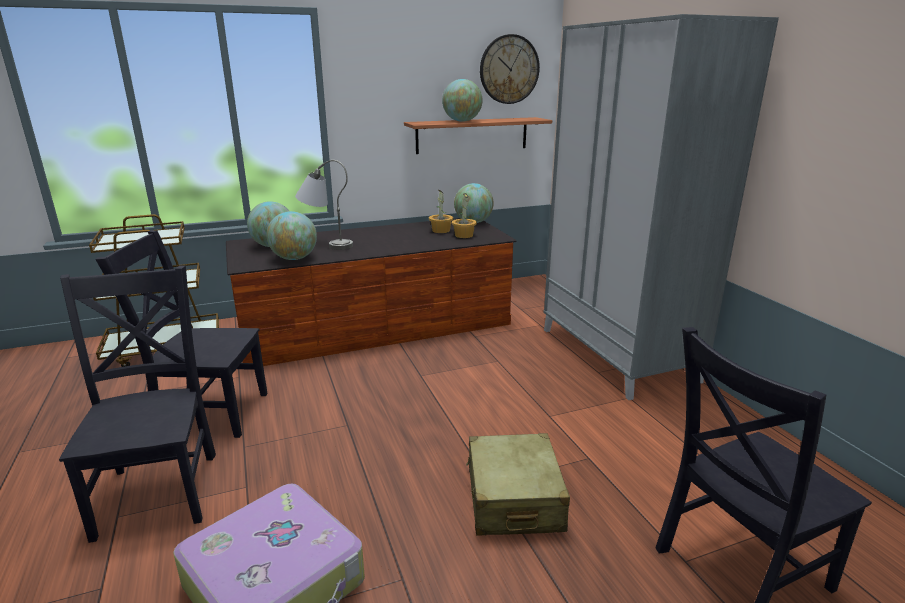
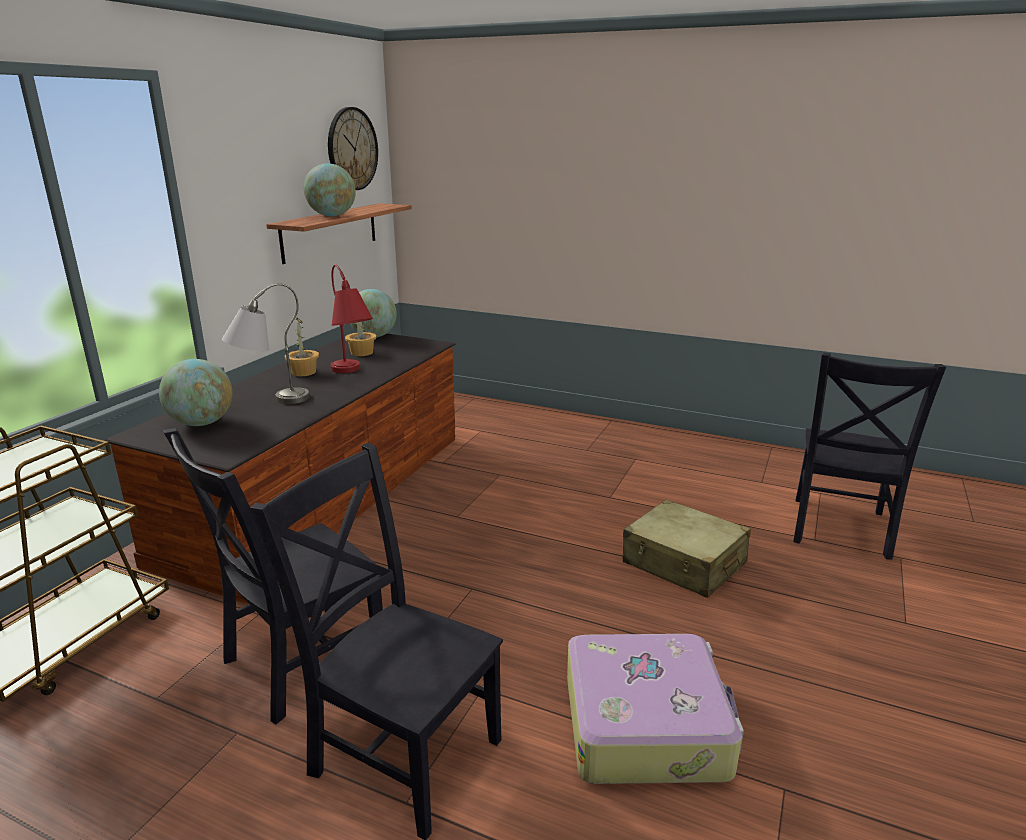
camera: 45 degrees left, 0 degrees up
(294, 258) = (273, 427): globe -> none
(403, 242) = (351, 374): none -> red table lamp
(463, 235) = (397, 351): potted plant -> potted plant (303, 372)
(617, 354) = (577, 431): grey wardrobe -> none

